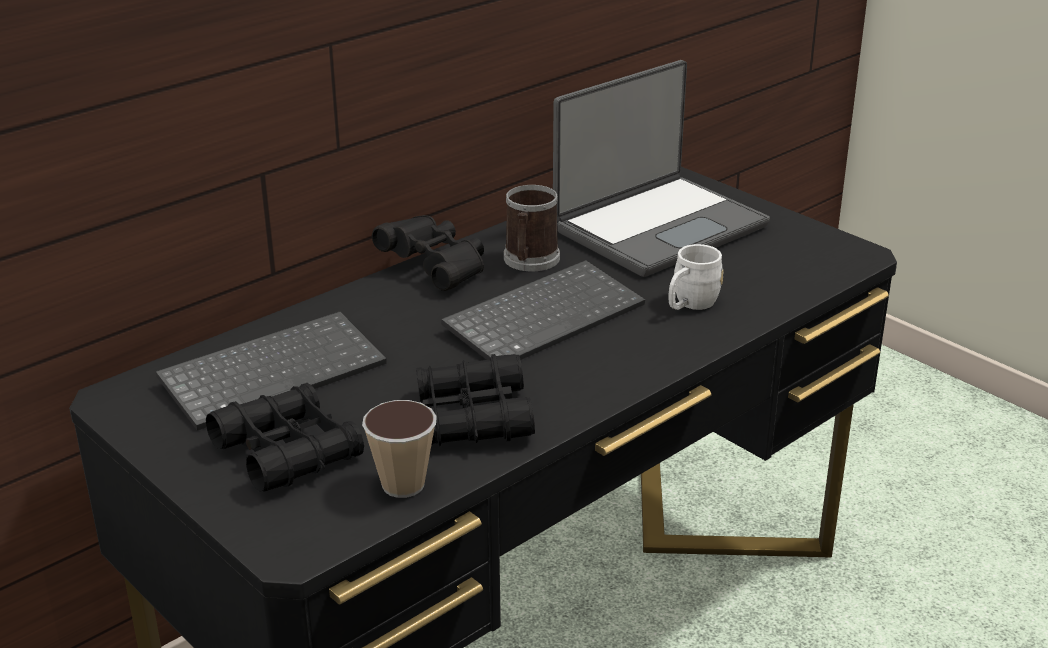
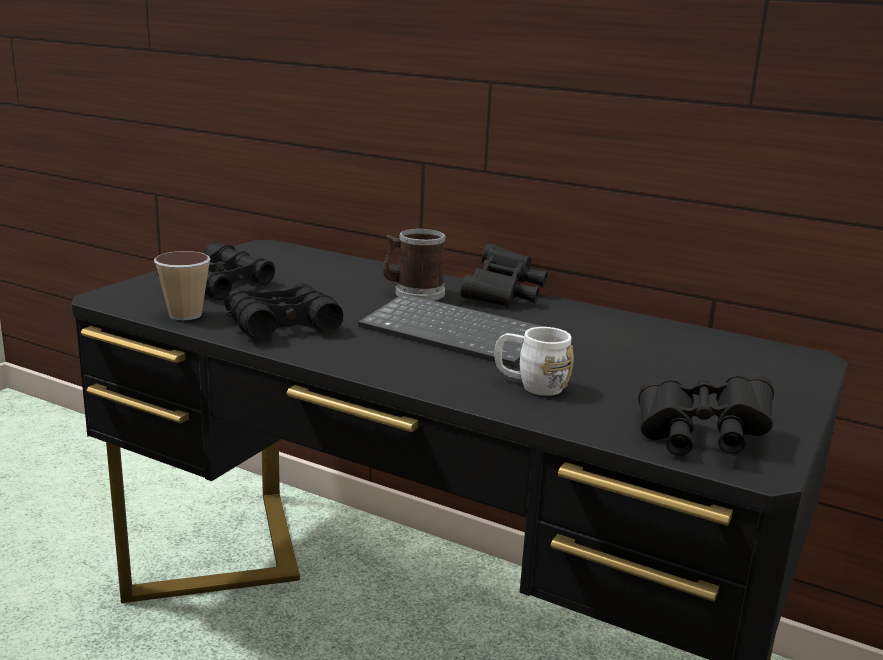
camera: 70 degrees right, 10 degrees down
(274, 371) = (316, 272): keyboard -> none
(529, 261) = (550, 321): mug -> mug (414, 293)
(658, 227) = (682, 363): laptop -> none
(808, 260) = (700, 438): none -> black binoculars

